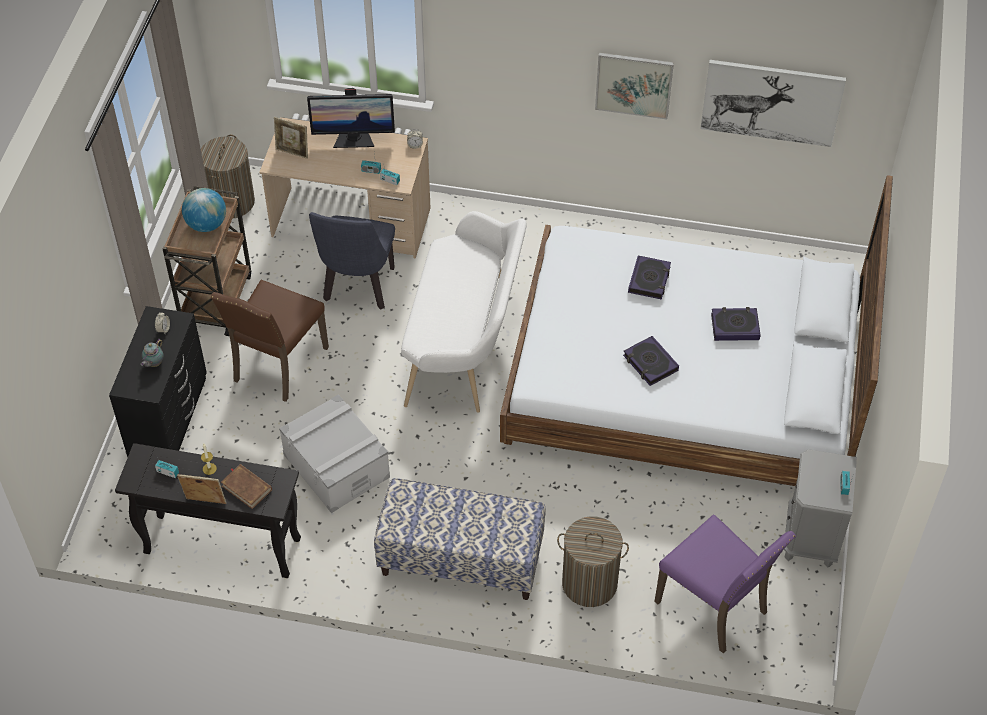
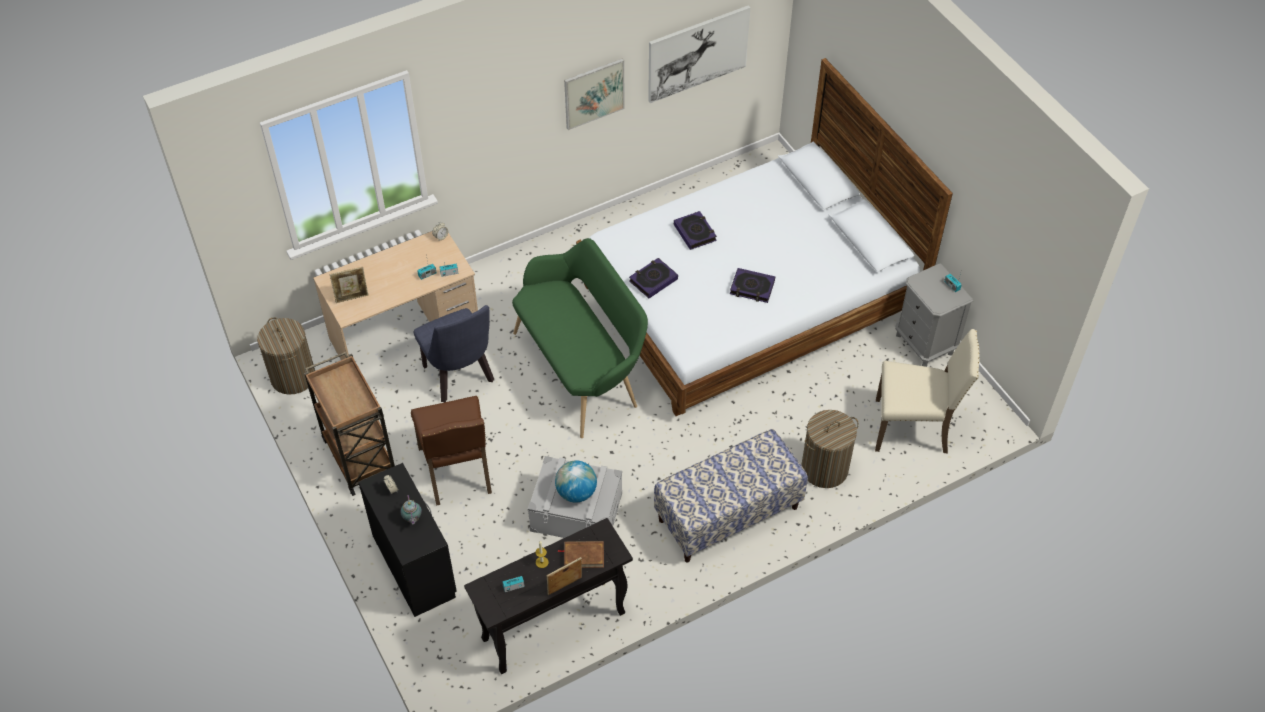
camera: 40 degrees left, 0 degrees up
(206, 224) = (345, 390): globe -> globe (576, 492)
(354, 139) = (389, 260): monitor -> none
(466, 348) = (581, 369): white bench -> green bench
(714, 607) = (913, 428): purple chair -> beige chair
(735, 326) = (779, 229): book -> book (653, 280)

